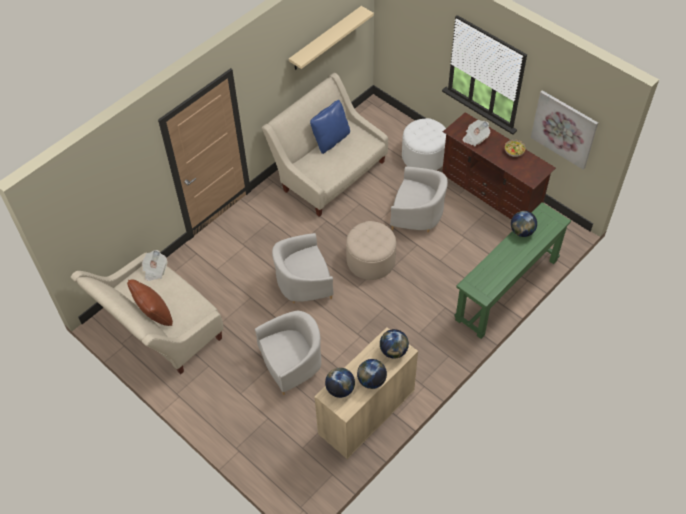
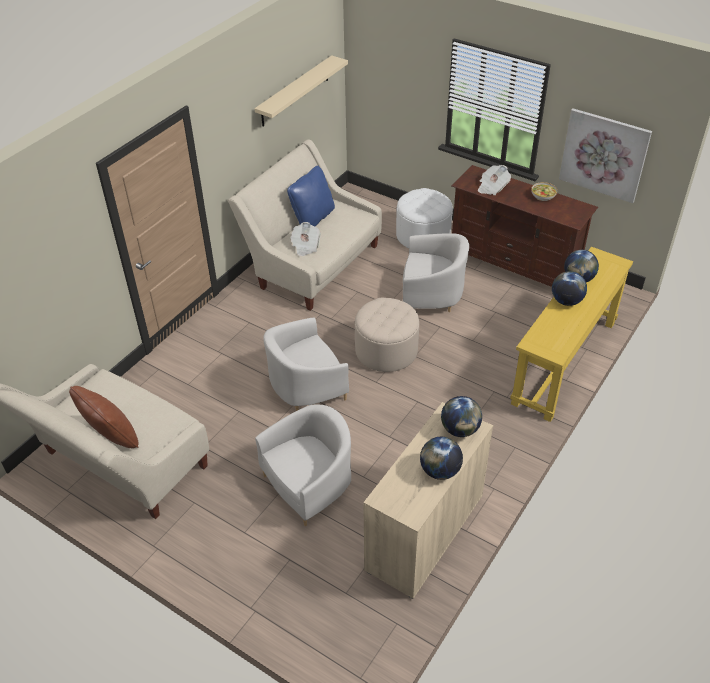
camera: 10 degrees left, 10 degrees down
(155, 270) = (106, 383): newspaper -> newspaper (305, 246)
(340, 389) = (398, 488): globe -> globe (566, 301)
(506, 289) = (564, 362): green console table -> yellow console table

